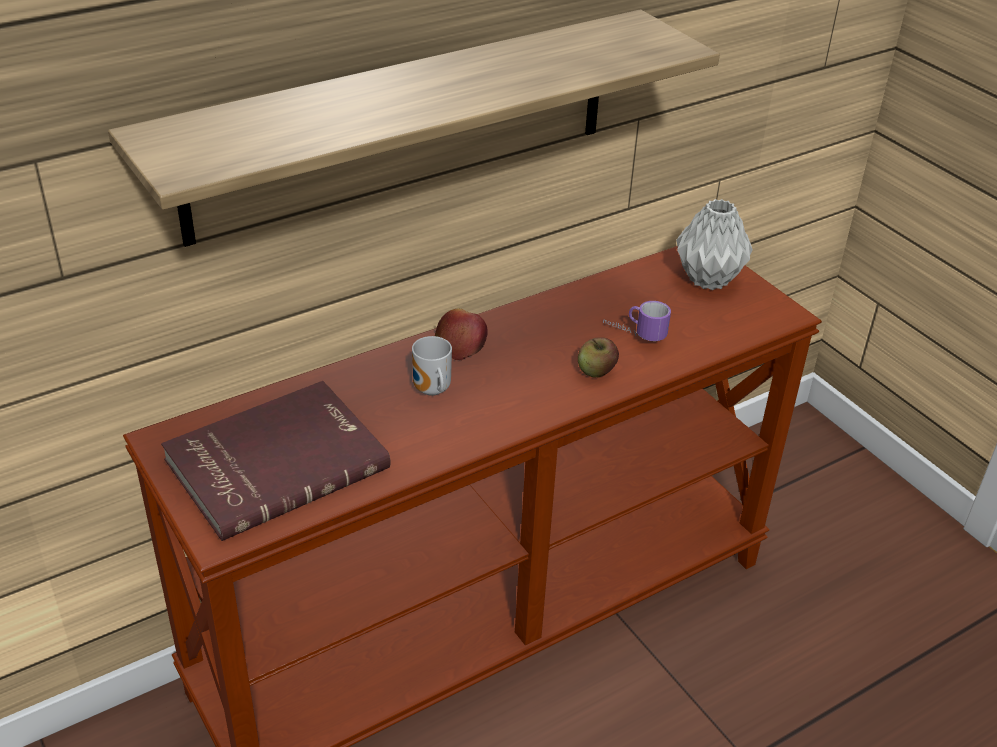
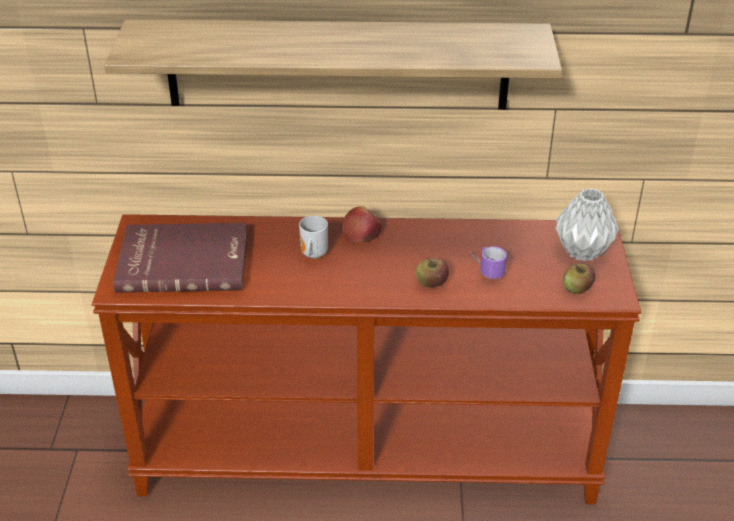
camera: 35 degrees right, 0 degrees up
(743, 320) = (577, 289): none -> apple

